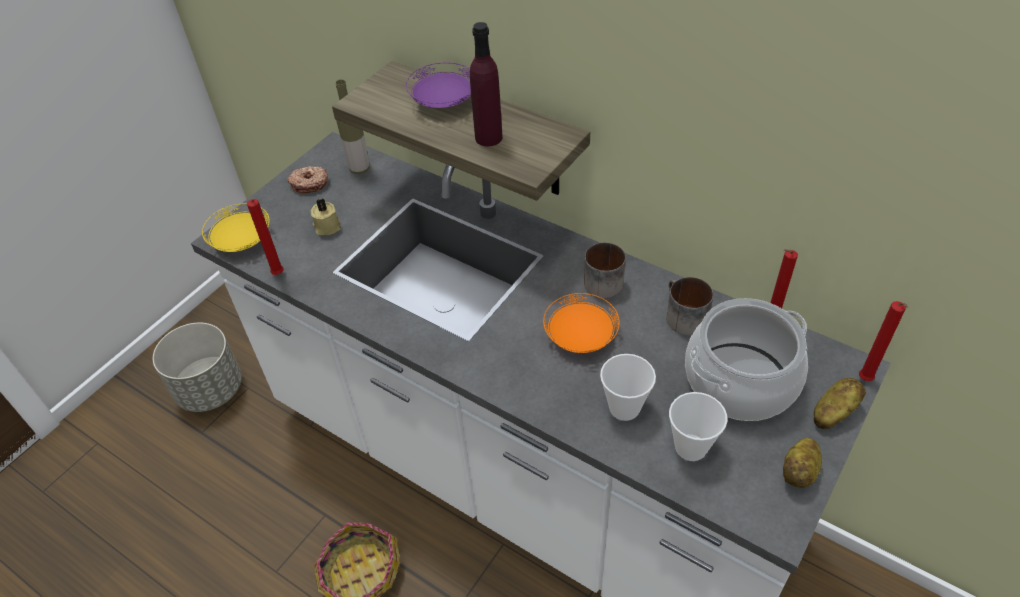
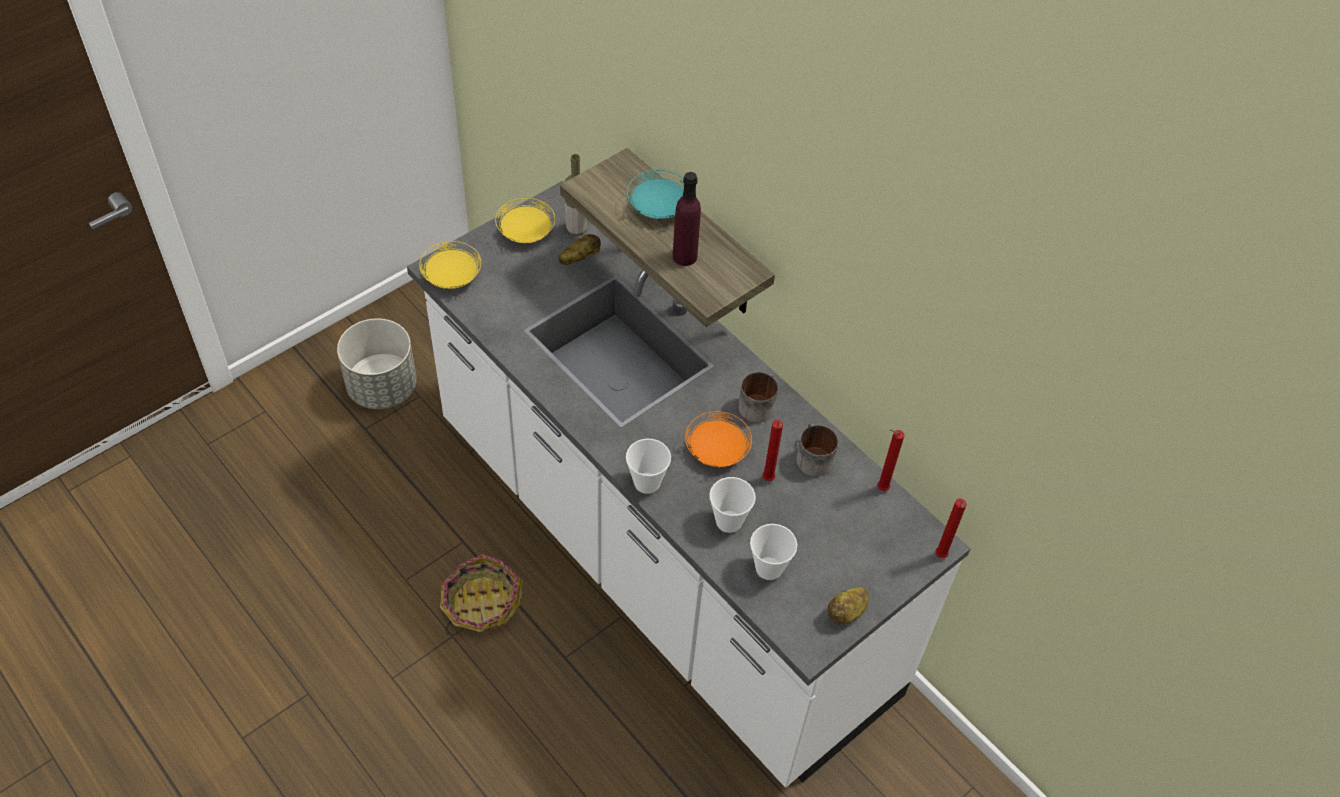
camera: 10 degrees right, 5 degrees up
(278, 275) = (476, 320): red candle -> red candle (768, 480)
(309, 183) = (526, 233): donut -> yellow plate
(327, 226) = (530, 283): beige candle -> none
(444, 102) = (659, 208): purple plate -> turquoise plate
(518, 391) = (647, 483): none -> cup
(739, 380) = (834, 526): cooking pot -> none
(833, 412) = (898, 574): potato -> potato (579, 258)

